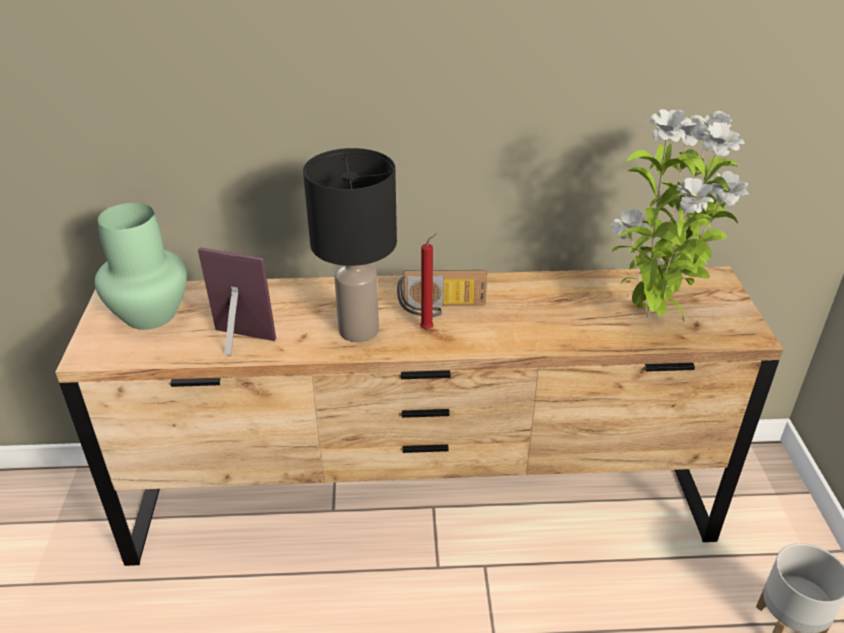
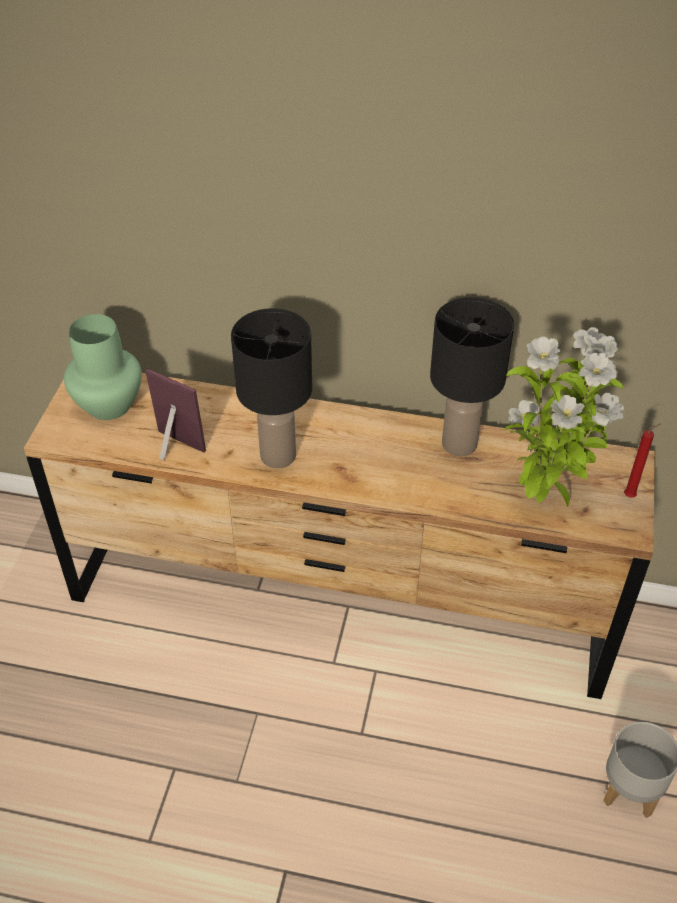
camera: 15 degrees right, 10 degrees up
(428, 328) = (339, 466): red candle -> red candle (631, 496)
(441, 308) = (358, 446): radio -> none
(544, 289) = (460, 443): none -> black table lamp

